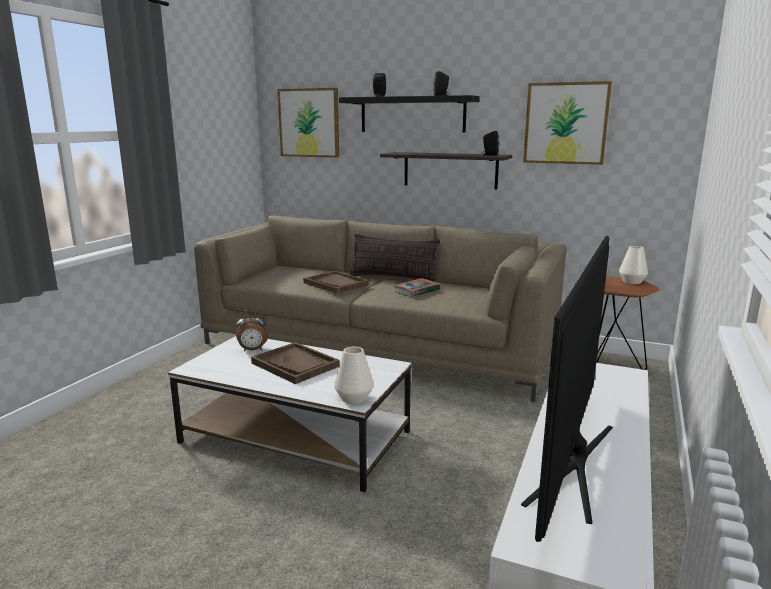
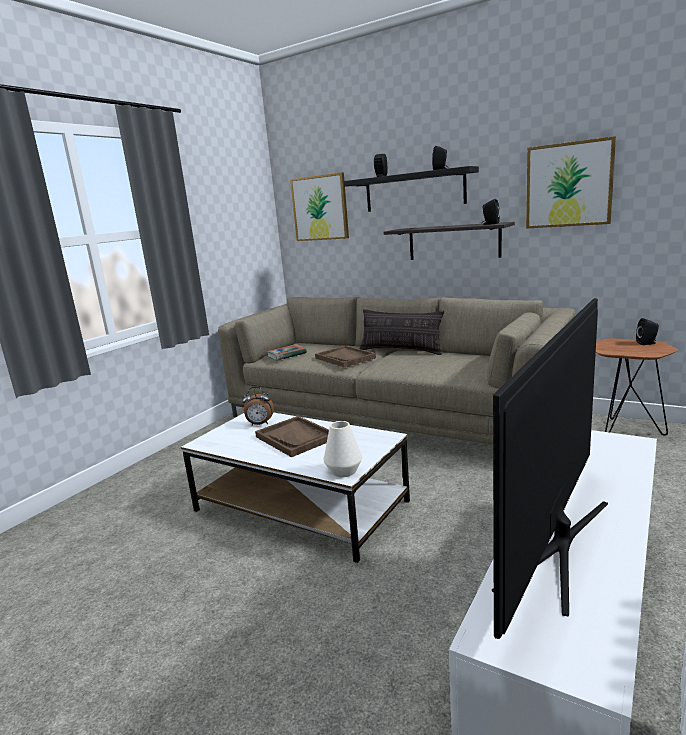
camera: 10 degrees right, 0 degrees up
(416, 290) = (421, 361): book -> book (286, 355)
(632, 281) = (647, 343): white vase -> black speaker

